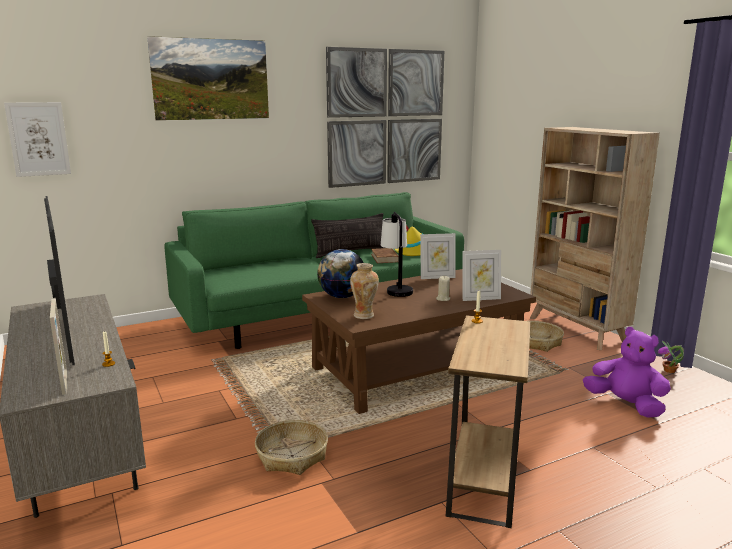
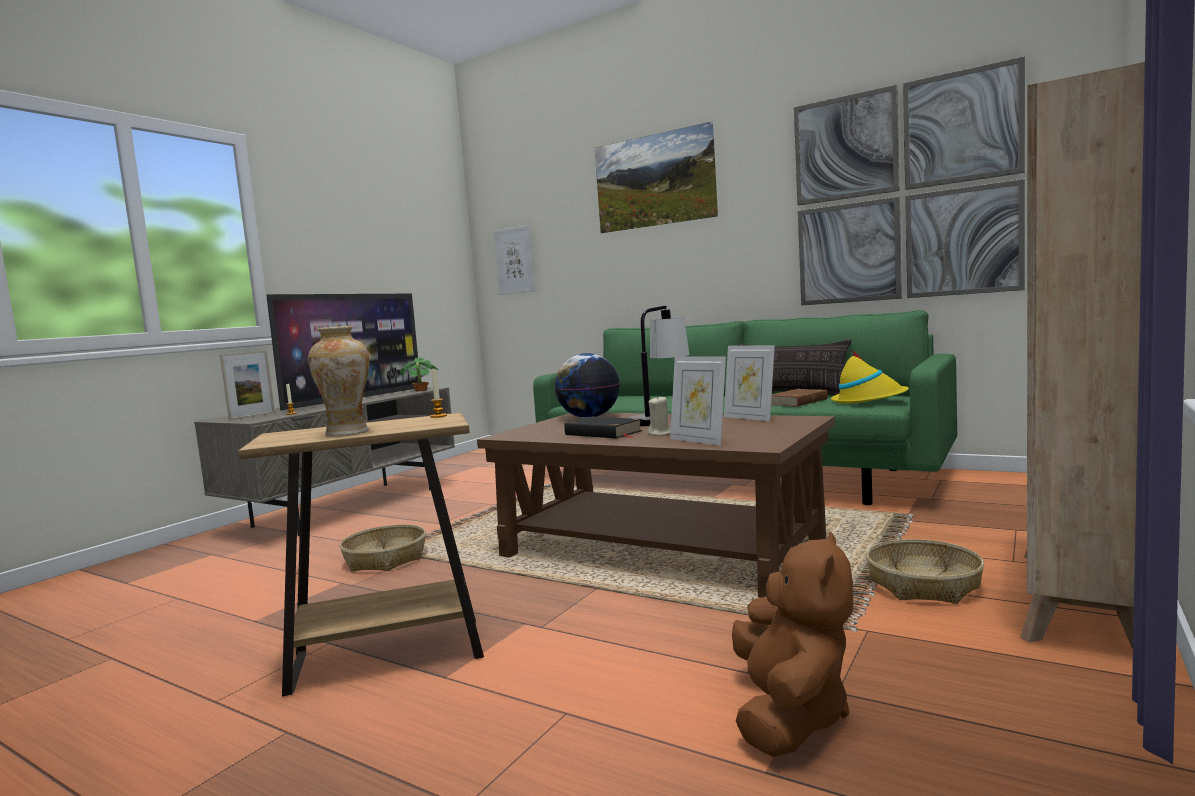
camera: 60 degrees right, 10 degrees down
(364, 316) = (538, 431): vase -> vase (347, 433)
(411, 306) = (603, 433): none -> black book
(625, 405) = (789, 715): purple plush toy -> brown plush toy
(669, 371) = (1101, 742): potted plant -> potted plant (420, 390)

